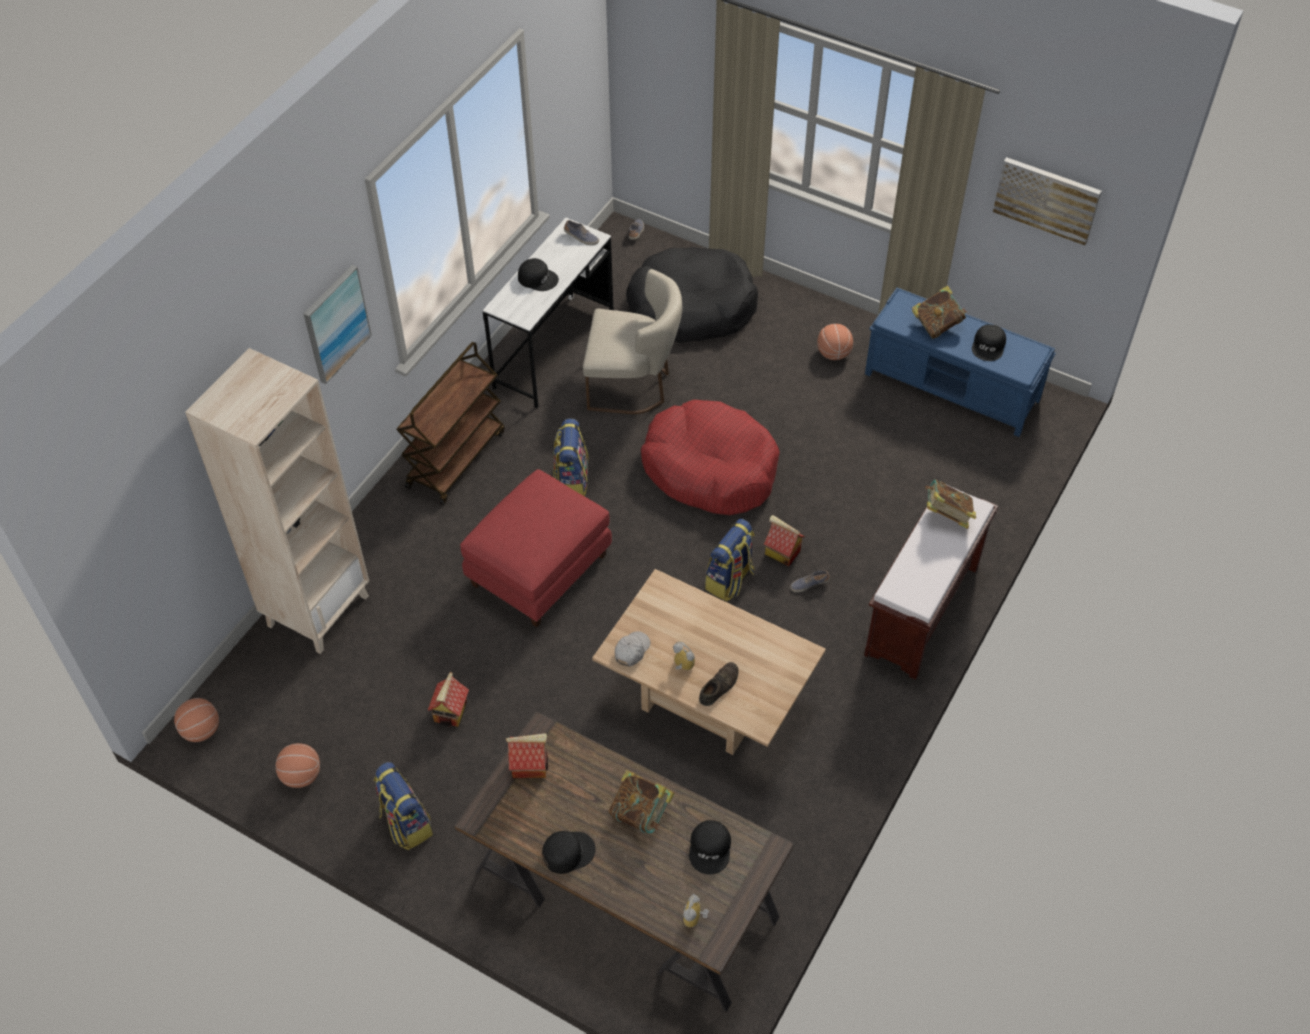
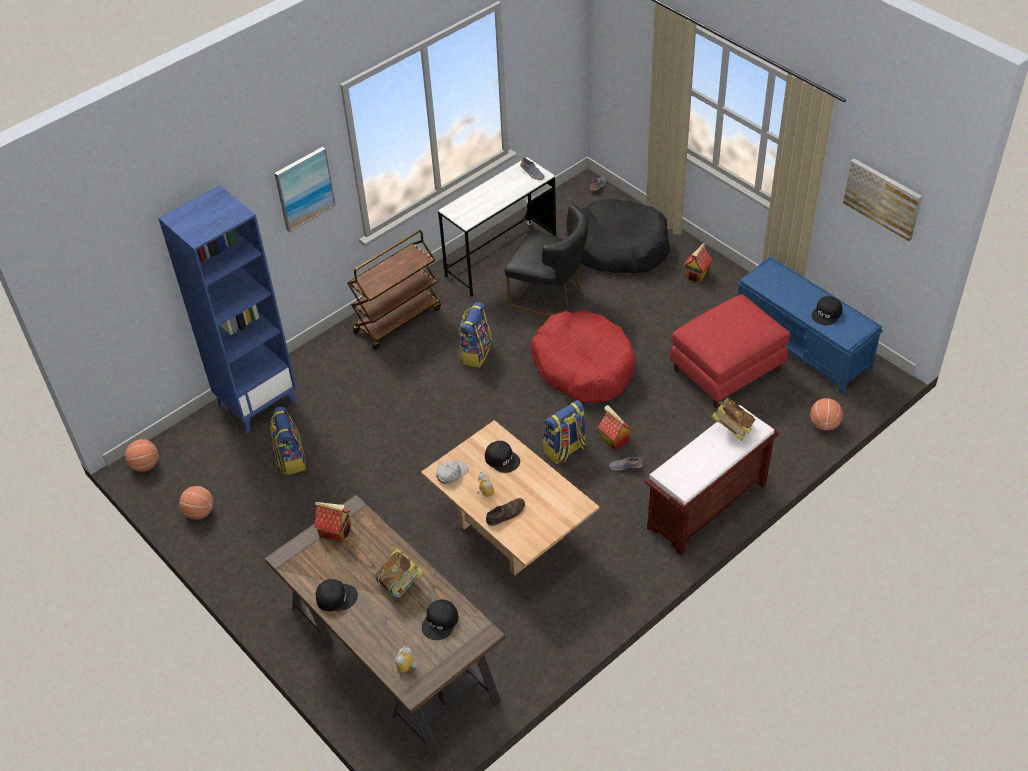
camera: 20 degrees right, 5 degrees down
(318, 610) = (257, 402): beige bookcase -> blue bookcase
(405, 823) = (257, 563): backpack -> backpack (290, 458)
(451, 712) = (321, 494): toy house -> toy house (697, 274)
(538, 278) = (487, 195): black cap -> black cap (502, 459)
(540, 571) = (426, 411): red ottoman -> red ottoman (727, 371)
(633, 385) = (550, 294): beige chair -> black chair
(833, 353) = (715, 302): basketball -> basketball (824, 424)
(937, 325) = (791, 290): book -> none

